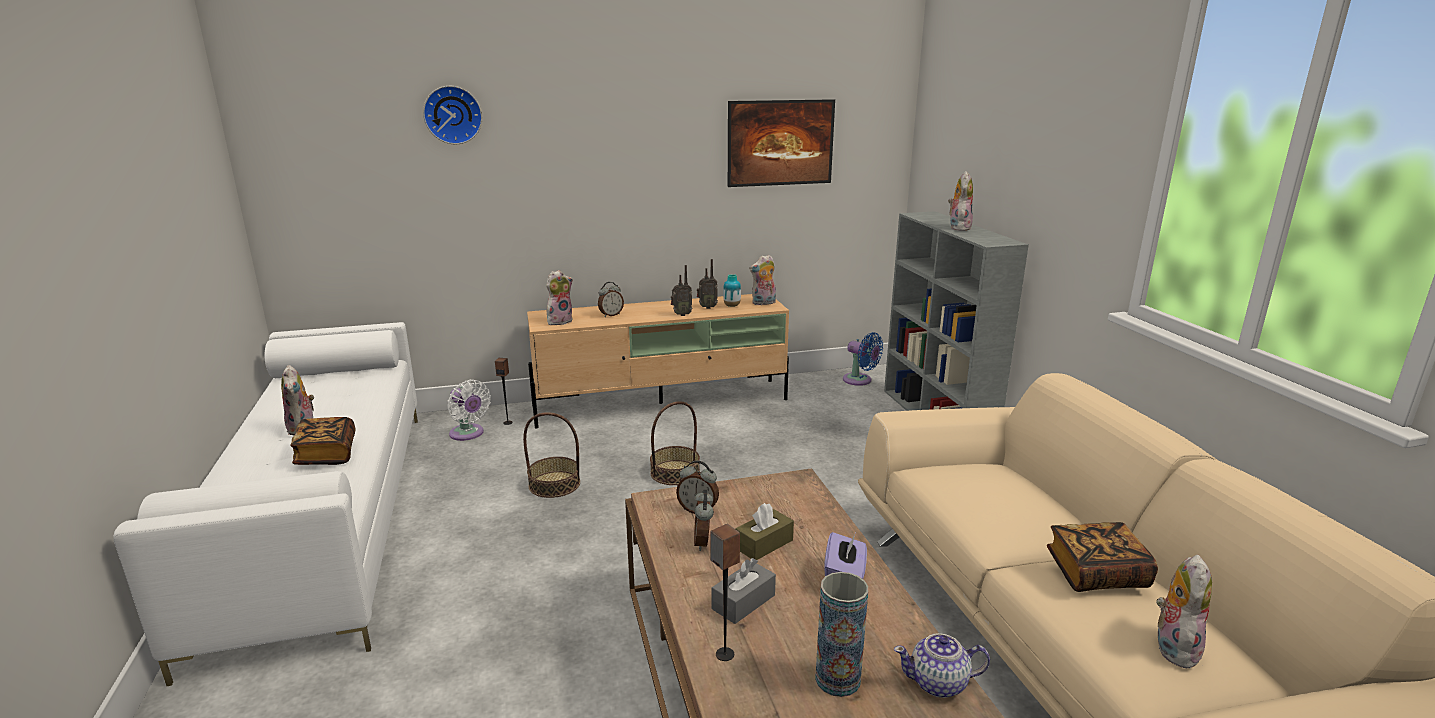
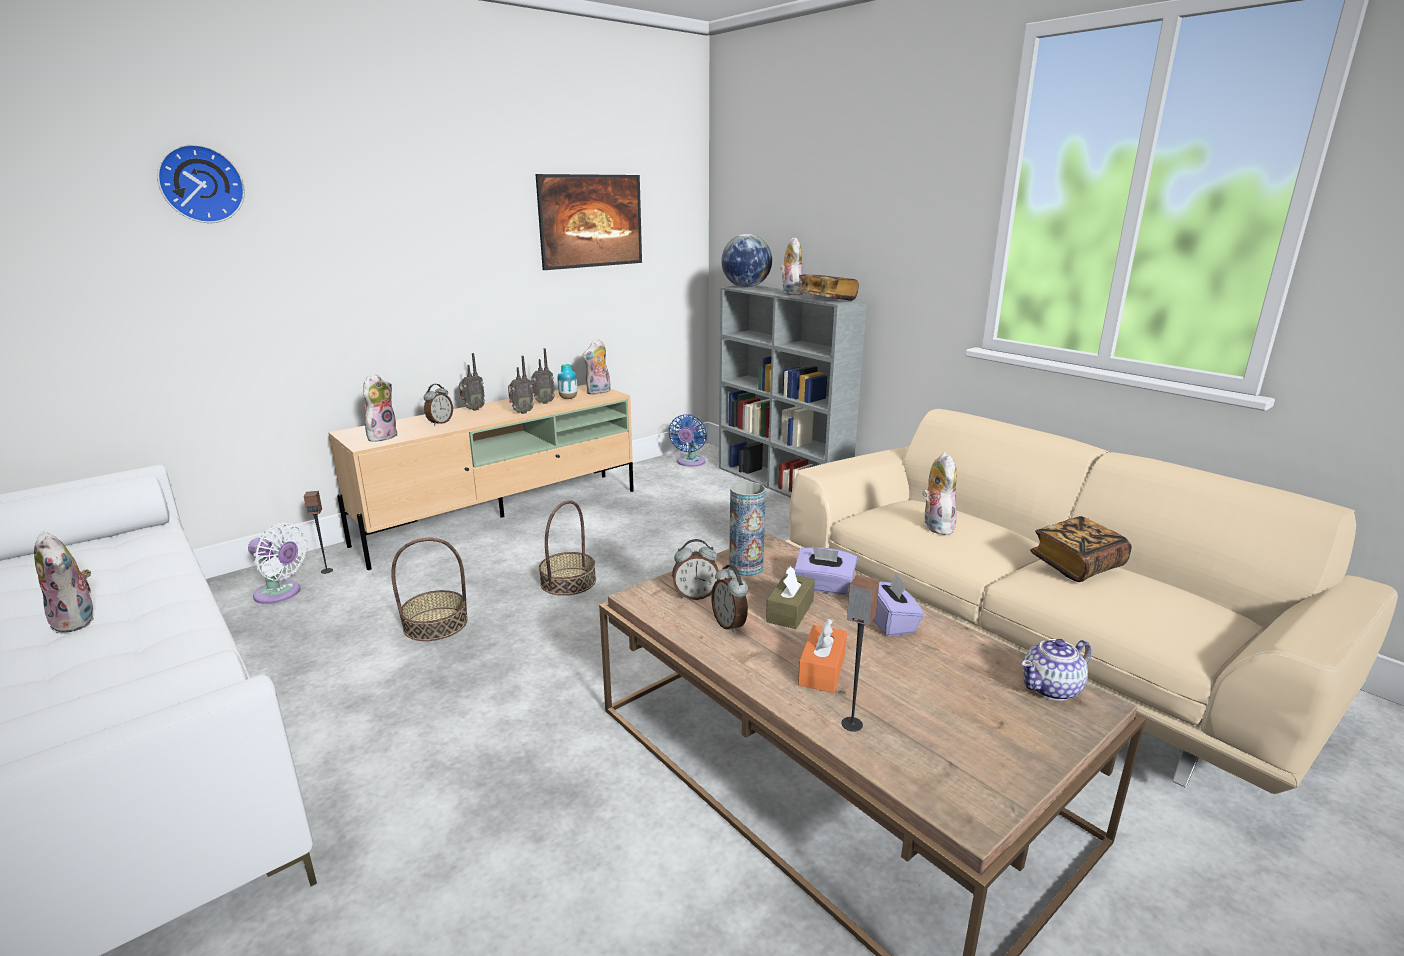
camera: 25 degrees left, 0 degrees up
(327, 454) = (148, 644): book -> book (827, 300)
(646, 306) = (473, 409): none -> radio
(743, 602) = (822, 670): grey tissue box -> orange tissue box
(815, 530) = (824, 586): none -> purple tissue box
(837, 679) = (971, 713): vase -> vase (746, 568)
(860, 380) = (690, 462): blue fan -> blue fan turned 90 degrees clockwise
(925, 215) = (746, 287): none -> globe
(1173, 647) = (1175, 606): plush toy -> plush toy (935, 526)

